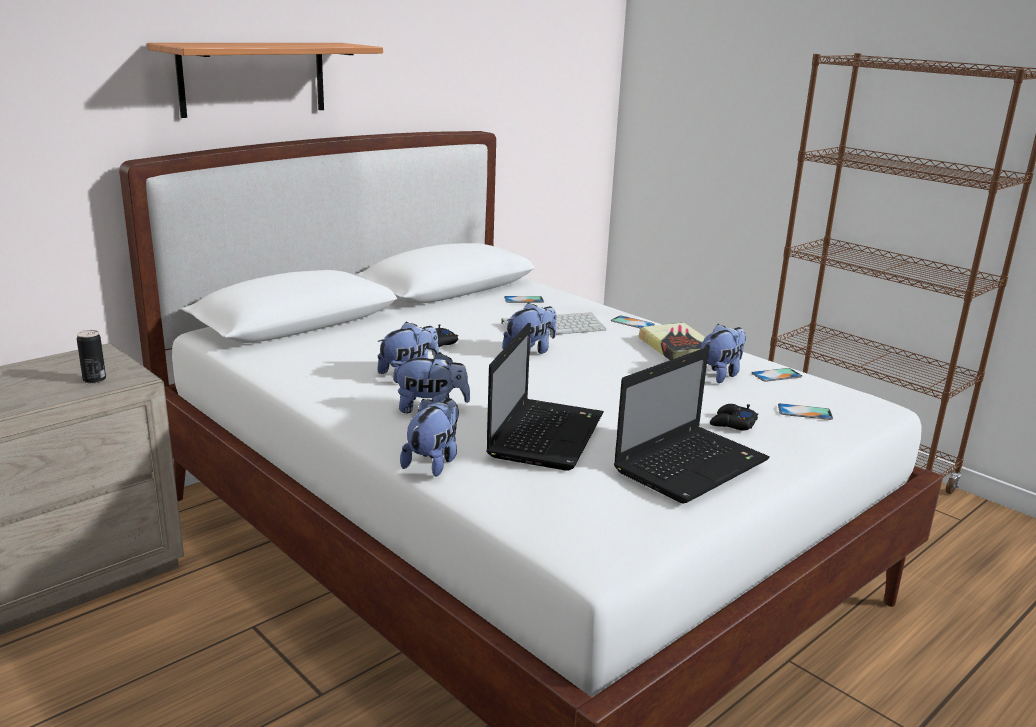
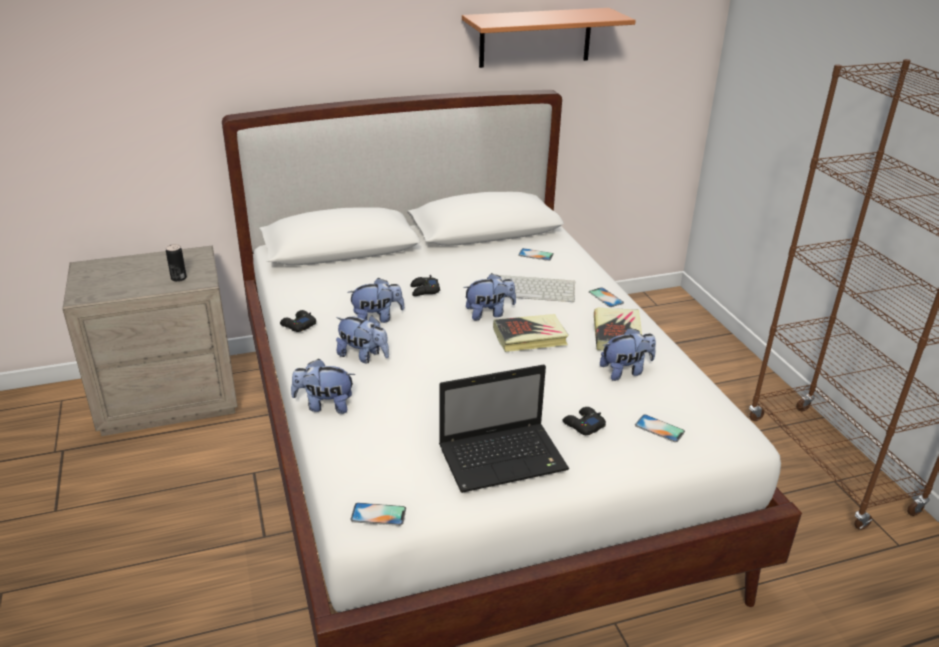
camera: 25 degrees right, 10 degrees up
(253, 78) = (333, 49): shelf -> shelf (535, 37)
(317, 395) = (298, 325): none -> black game controller
(434, 462) = (324, 405): plush toy -> plush toy turned 135 degrees counterclockwise
(546, 434) = (419, 401): laptop -> none
(597, 363) = (530, 337): none -> book
(776, 375) = (678, 382): phone -> phone (378, 514)

